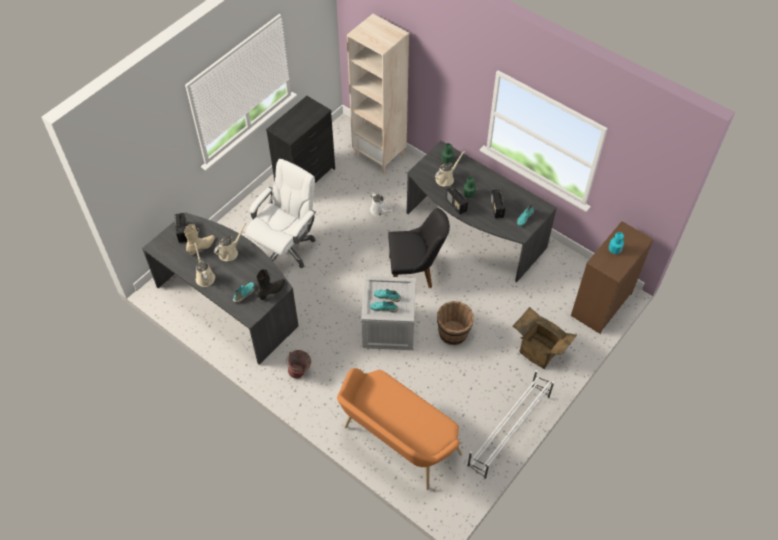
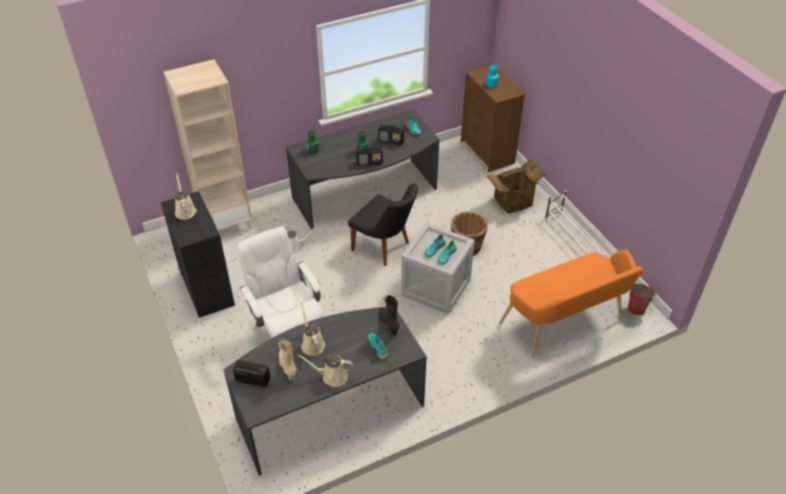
camera: 65 degrees left, 10 degrees down
(300, 372) = (452, 373): bucket -> bucket (637, 308)
(415, 273) = (385, 248): black chair -> black chair turned 105 degrees clockwise
(446, 178) = (334, 158): beige watering can -> beige watering can (185, 210)

